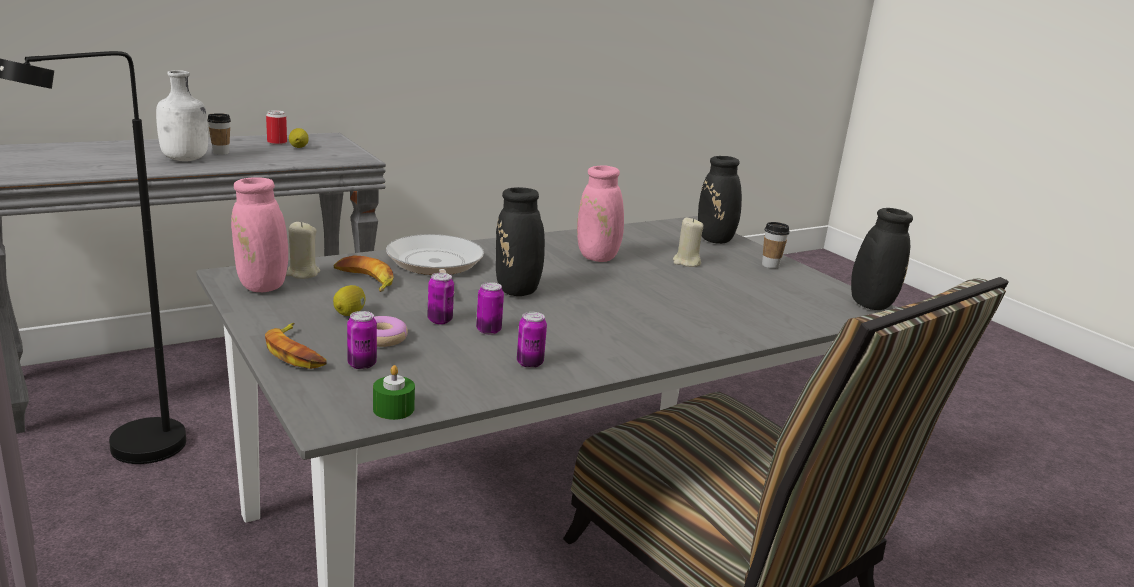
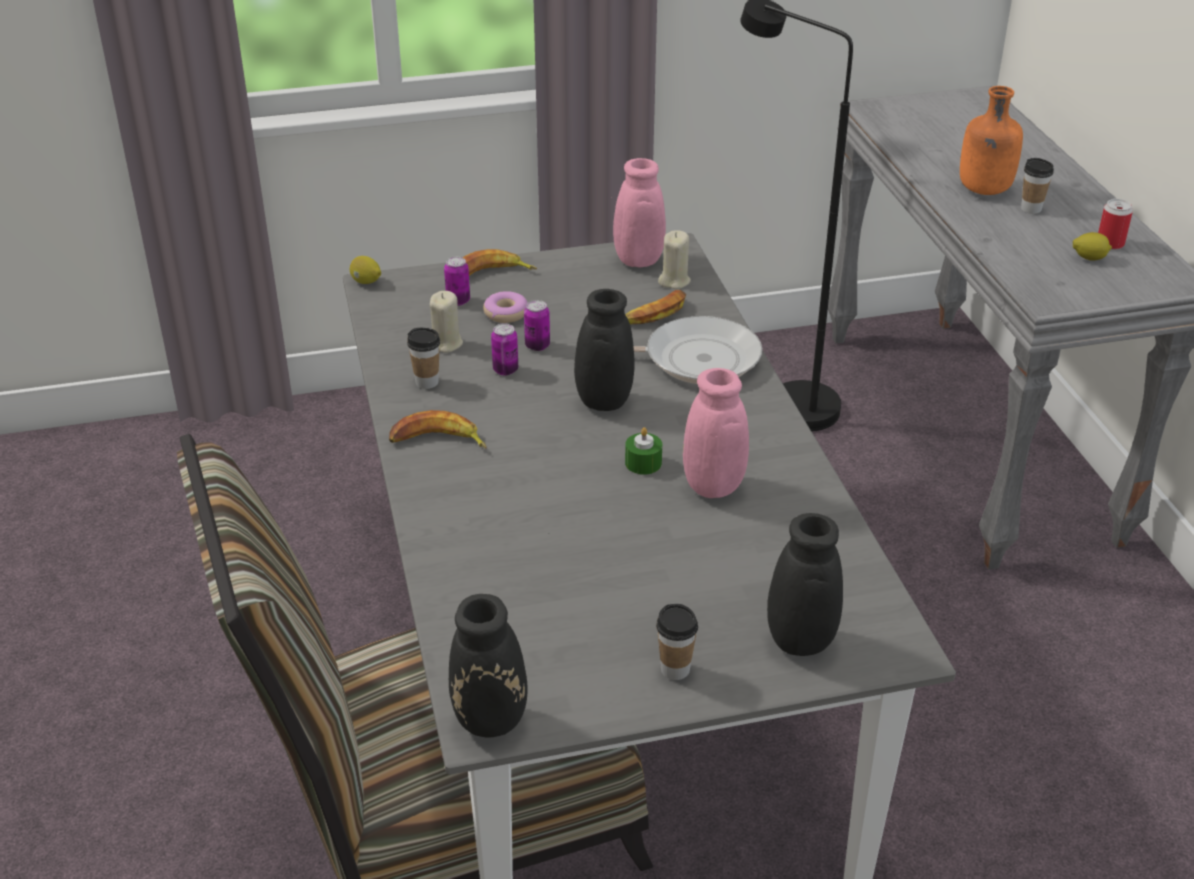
camera: 110 degrees right, 15 degrees up
(186, 160) = (983, 190): white bottle -> orange bottle
(350, 313) = (566, 301): lemon -> lemon (366, 282)
(393, 409) = (377, 309): green candle -> green candle (643, 463)
(529, 363) = (427, 382): can -> cup
(618, 348) = (437, 441): none -> banana
(686, 262) = (693, 573): beige candle -> beige candle (445, 343)

